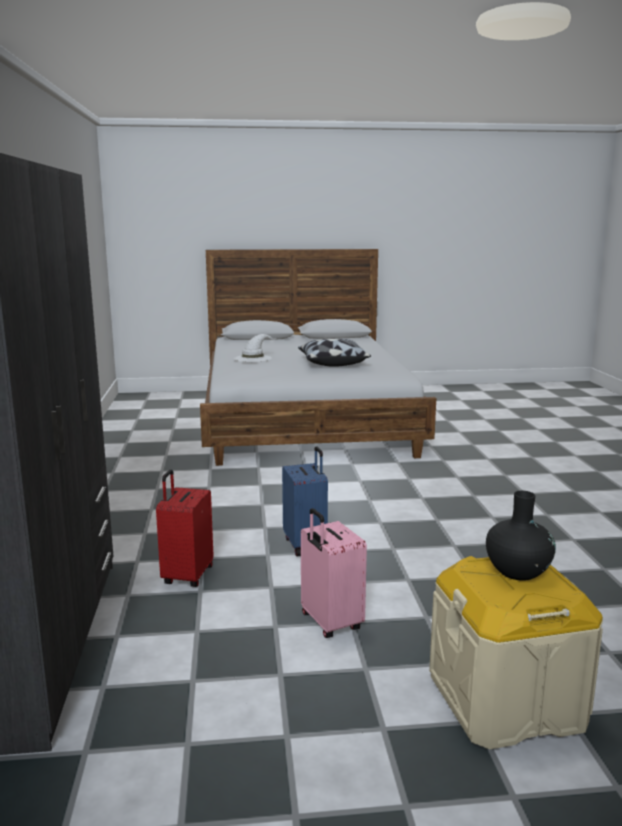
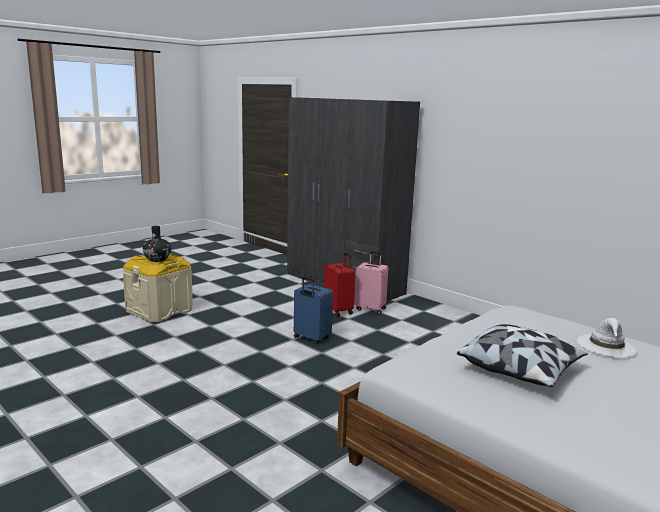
camera: 140 degrees right, 0 degrees up
(329, 623) = (250, 313): pink suitcase -> pink suitcase (370, 309)

